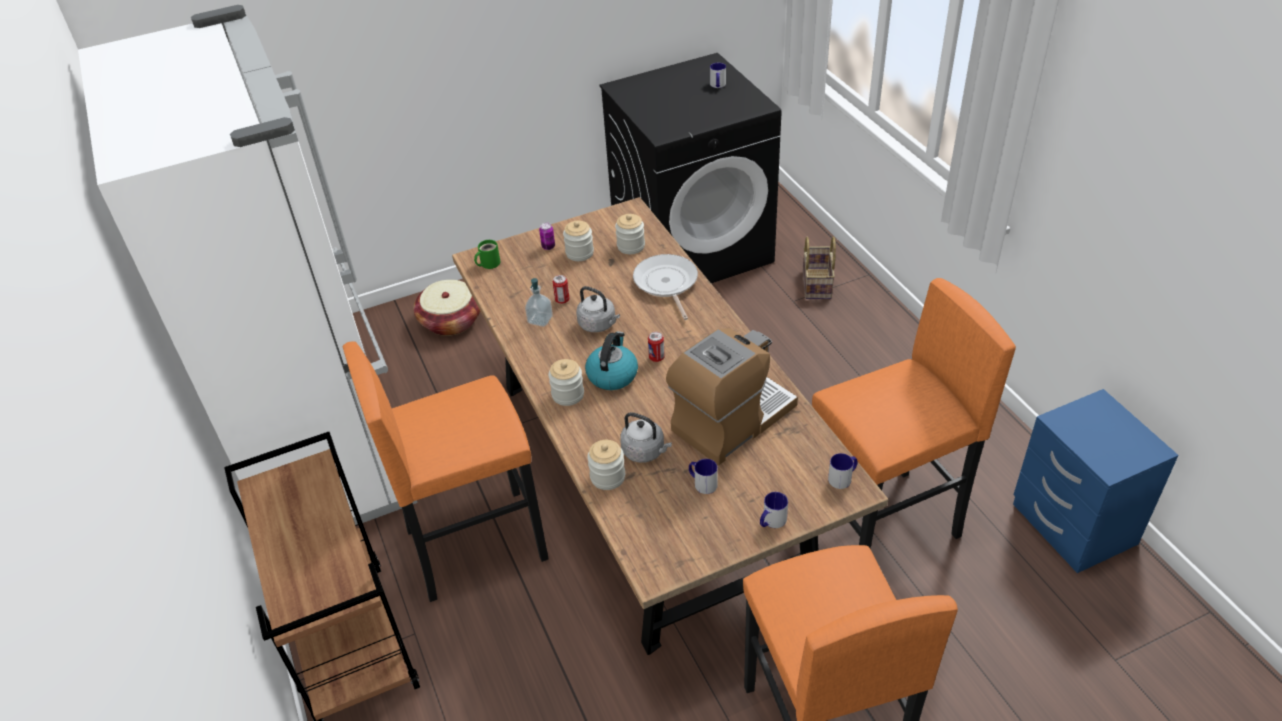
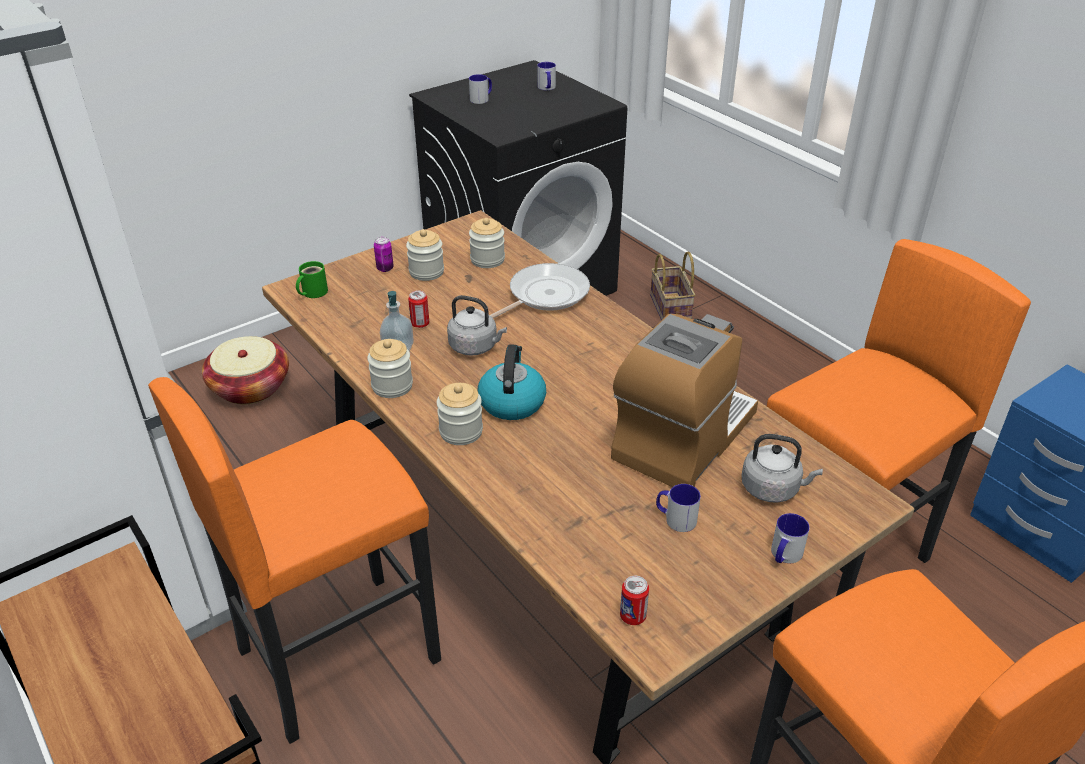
camera: 15 degrees left, 5 degrees down
(607, 477) = (547, 527): jar -> jar (392, 386)
(645, 451) = (586, 489): grey kettle -> grey kettle (773, 489)
(656, 357) = (561, 376): can -> can (633, 616)
(666, 284) = (544, 295): frying pan -> frying pan turned 75 degrees clockwise
(843, 478) = (849, 489): mug -> mug (482, 99)

